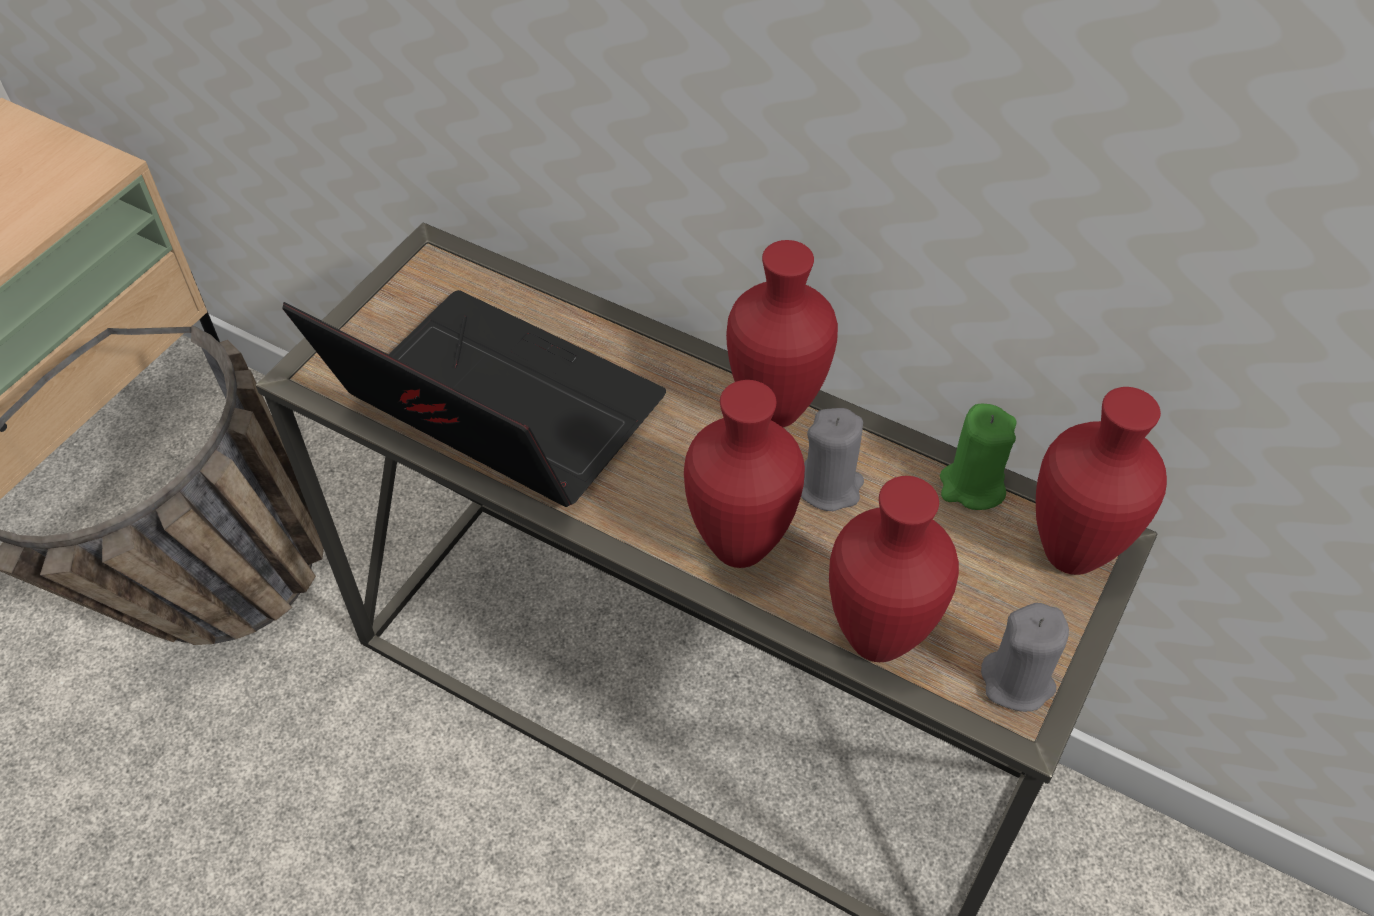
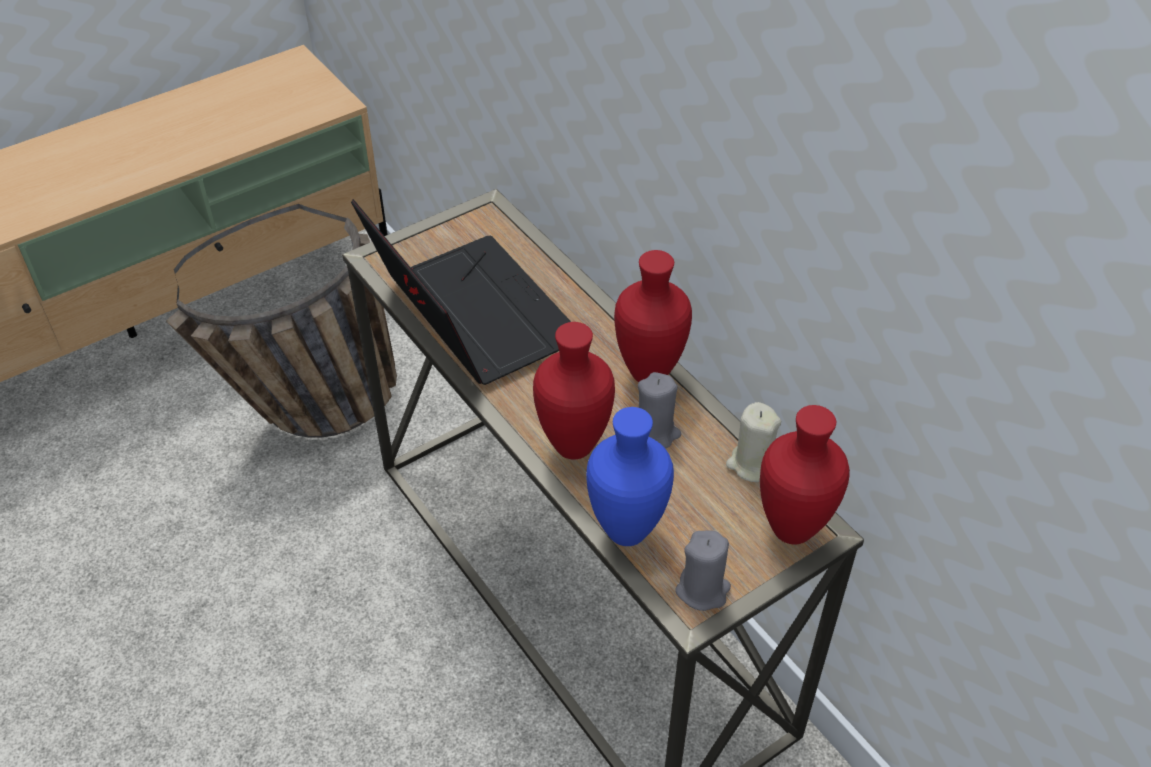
camera: 25 degrees right, 5 degrees down
(880, 637) = (629, 530): red vase -> blue vase
(972, 486) = (751, 464): green candle -> beige candle

